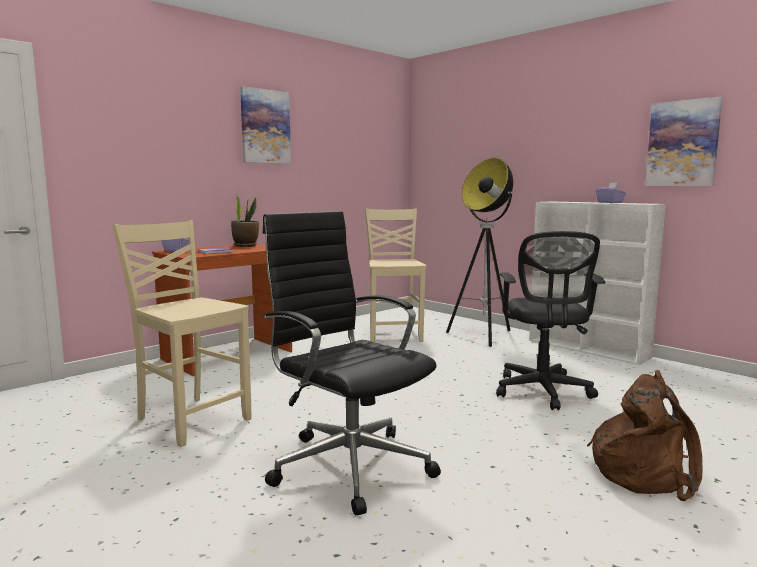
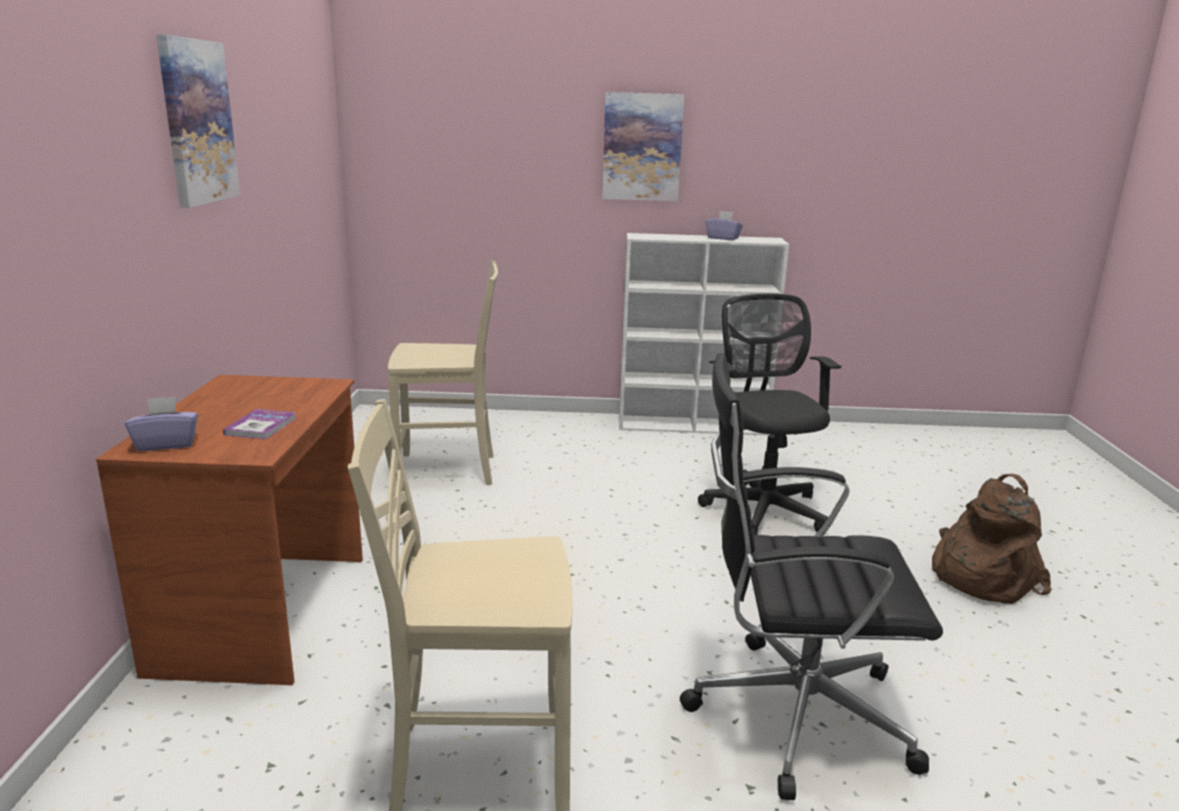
camera: 45 degrees left, 10 degrees up
(245, 246) = (243, 389): potted plant -> none
(394, 334) = (448, 471): beige chair -> beige chair turned 135 degrees clockwise
(484, 336) = (561, 438): floor lamp -> none
(543, 392) = (762, 509): black office chair -> black office chair turned 150 degrees counterclockwise
(682, 143) = (798, 163): picture -> picture (642, 147)

